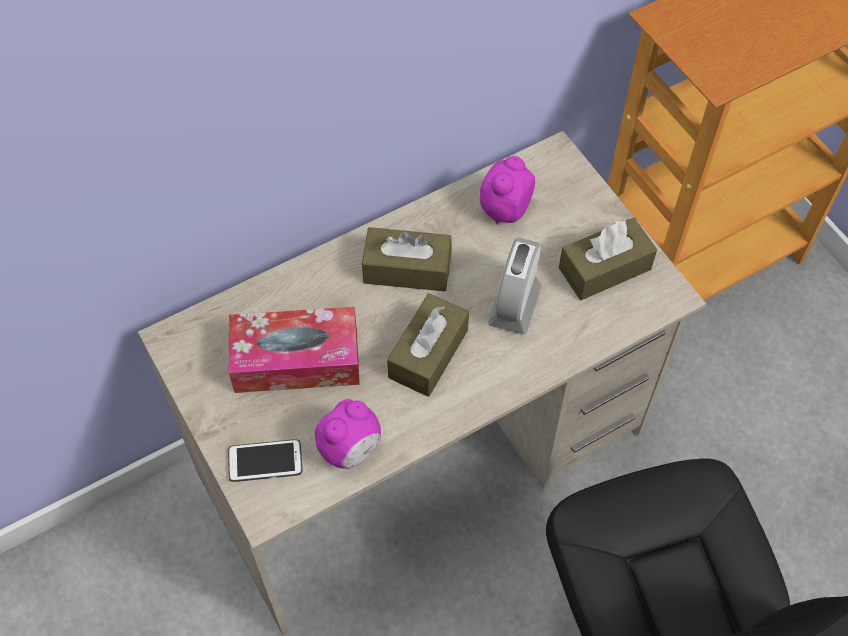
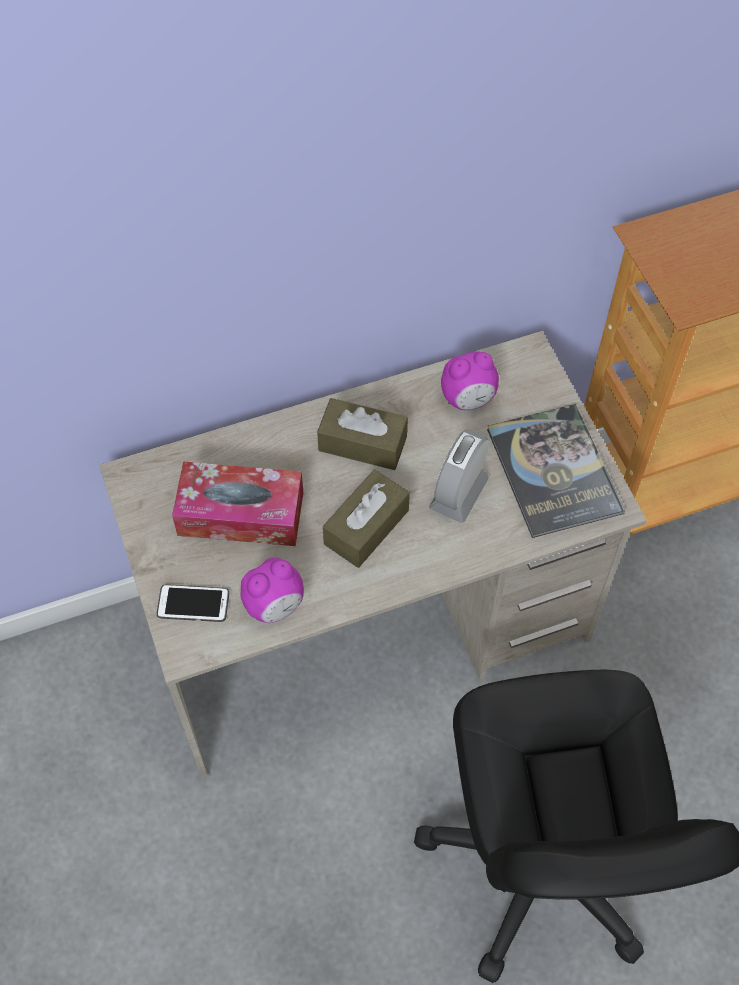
camera: 10 degrees right, 0 degrees up
(504, 209) = (468, 399): alarm clock -> alarm clock turned 150 degrees counterclockwise
(604, 268) = (554, 471): brown tissue box -> book

